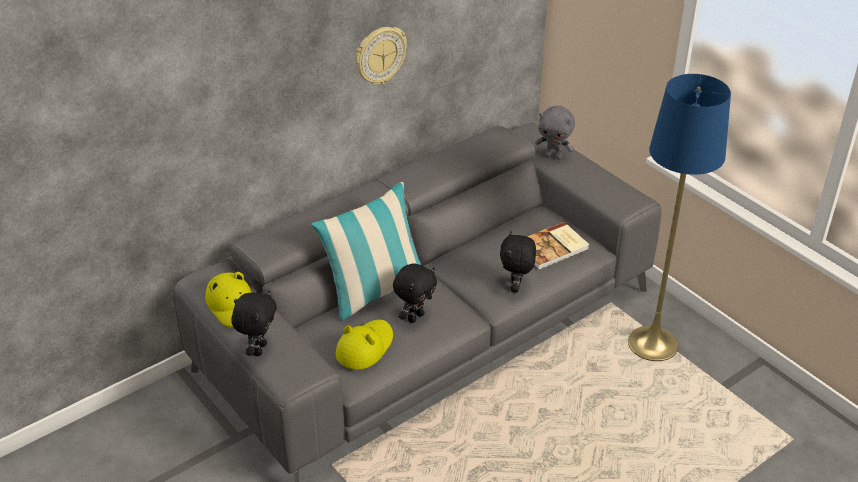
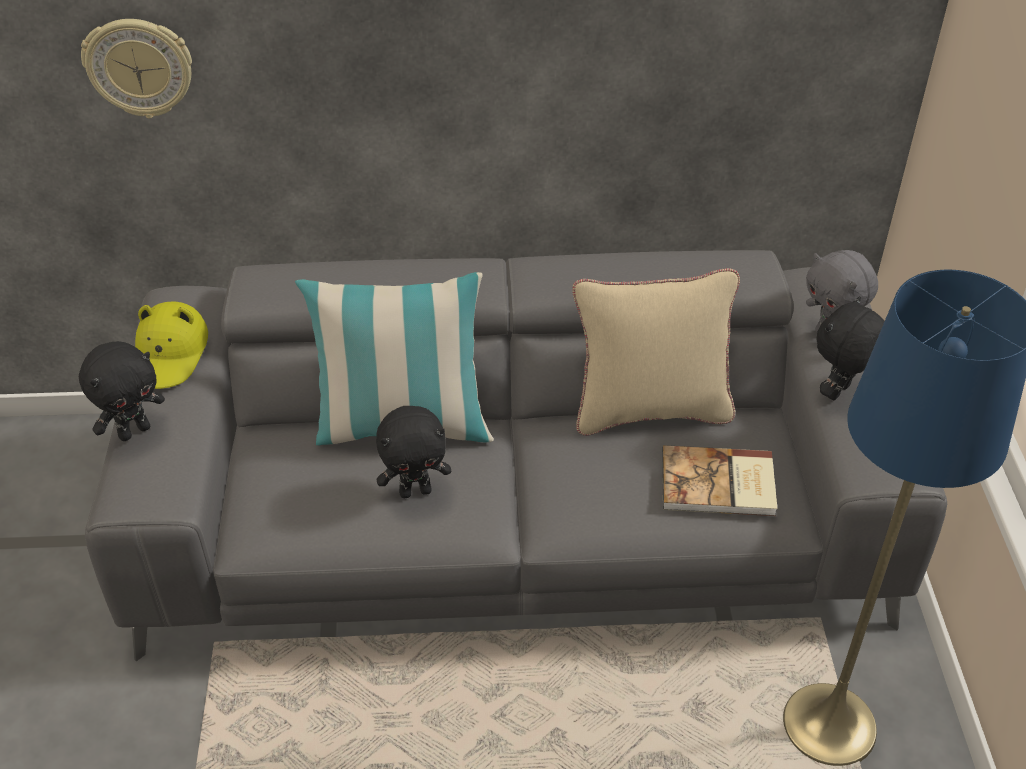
camera: 35 degrees right, 5 degrees up
(364, 347) = (306, 500): yellow hat -> none
(379, 55) = (546, 57): wall clock -> wall clock (139, 67)
(488, 230) = (650, 410): none -> beige pillow
(516, 287) = (605, 520): black plush toy -> black plush toy (839, 392)

